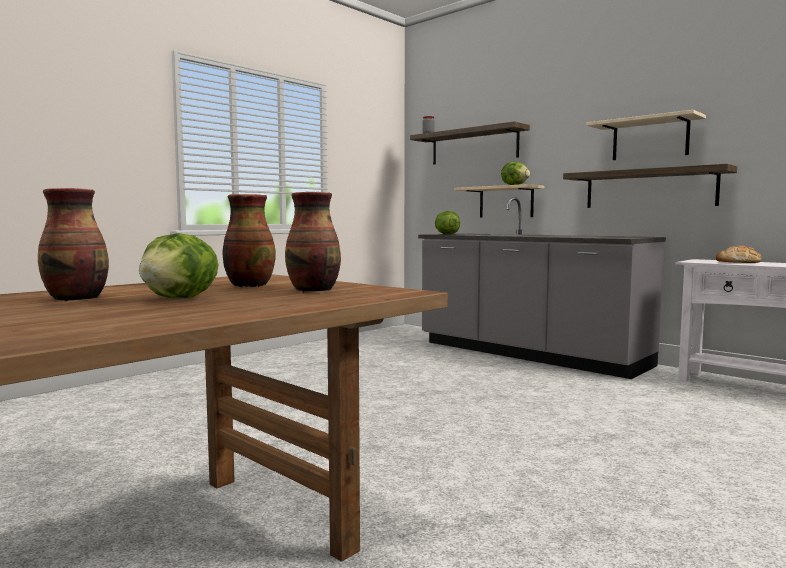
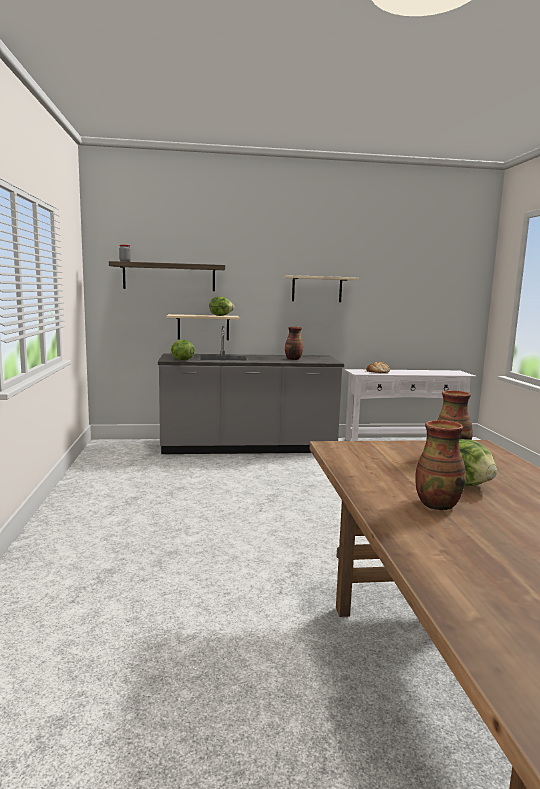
camera: 50 degrees left, 5 degrees up
(249, 285) = (402, 459): vase -> vase (293, 359)
(649, 189) = (316, 322): shelf -> none

